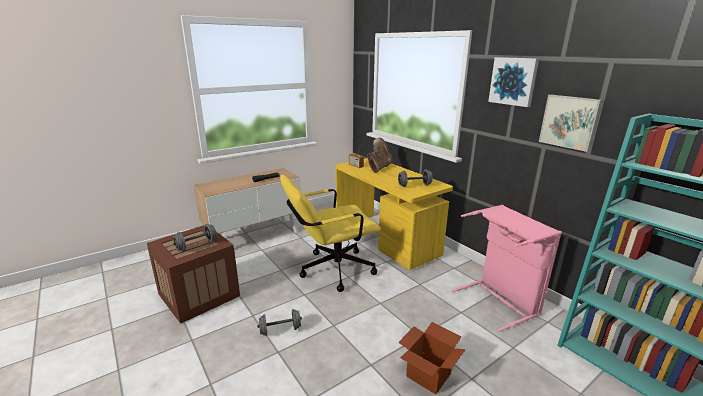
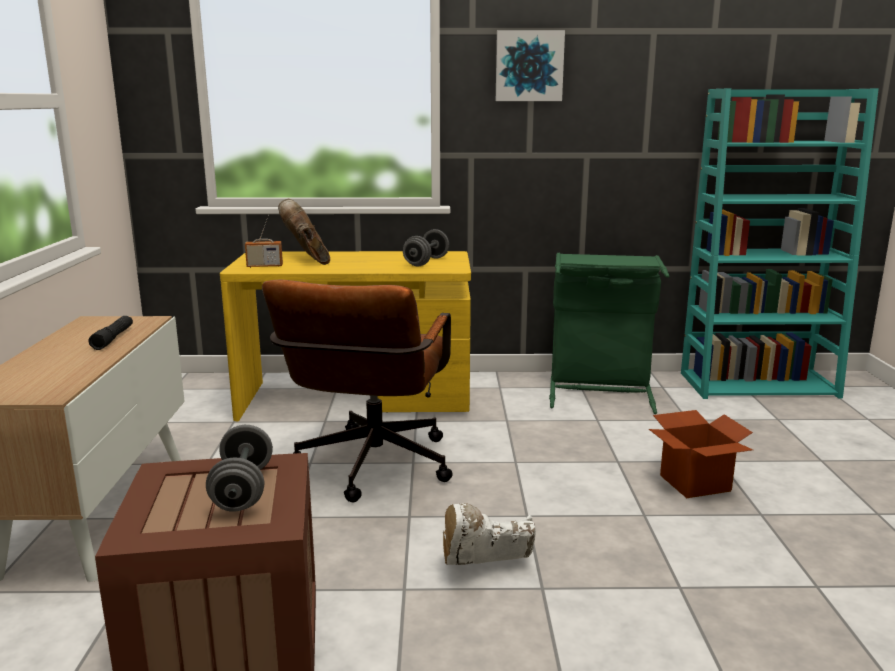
camera: 55 degrees left, 5 degrees down
(280, 330) = (484, 569): grey dumbbell -> white boot
(330, 270) = (370, 470): yellow office chair -> brown office chair
(500, 300) = (600, 391): pink laundry basket -> green laundry basket
(570, 122) = (619, 114): picture -> none

